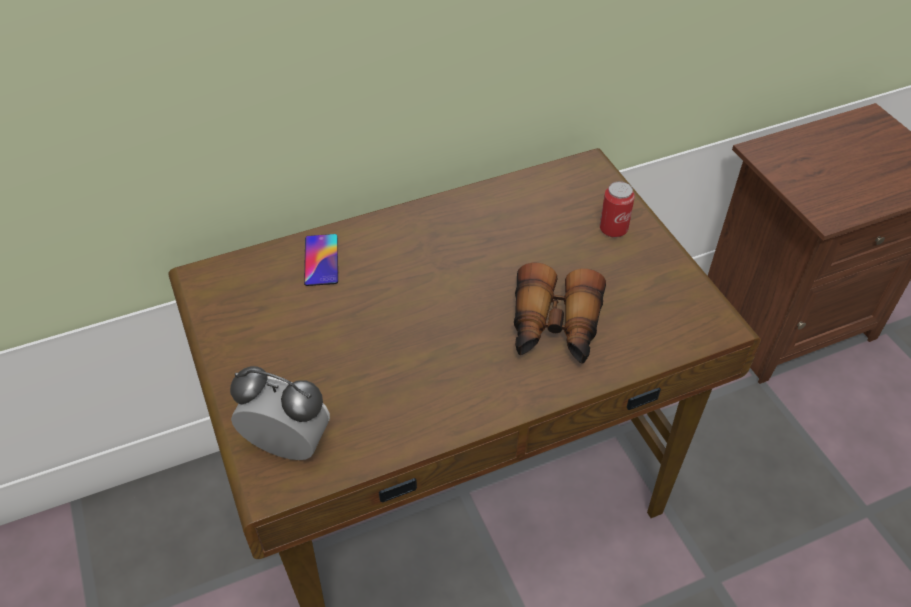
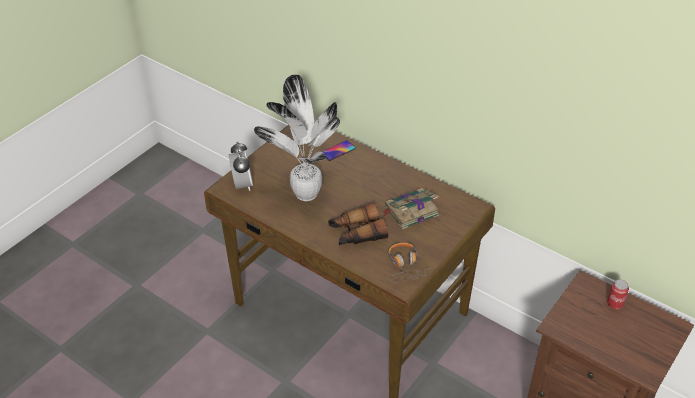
camera: 60 degrees right, 5 degrees down
(400, 358) = (304, 195): none -> potted plant
(548, 239) = (410, 211): none -> book
(613, 229) = (436, 230): can -> can (615, 304)
(674, 302) = (405, 266): none -> headphones

